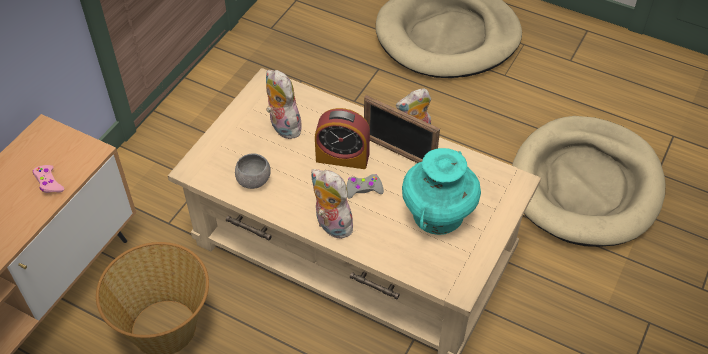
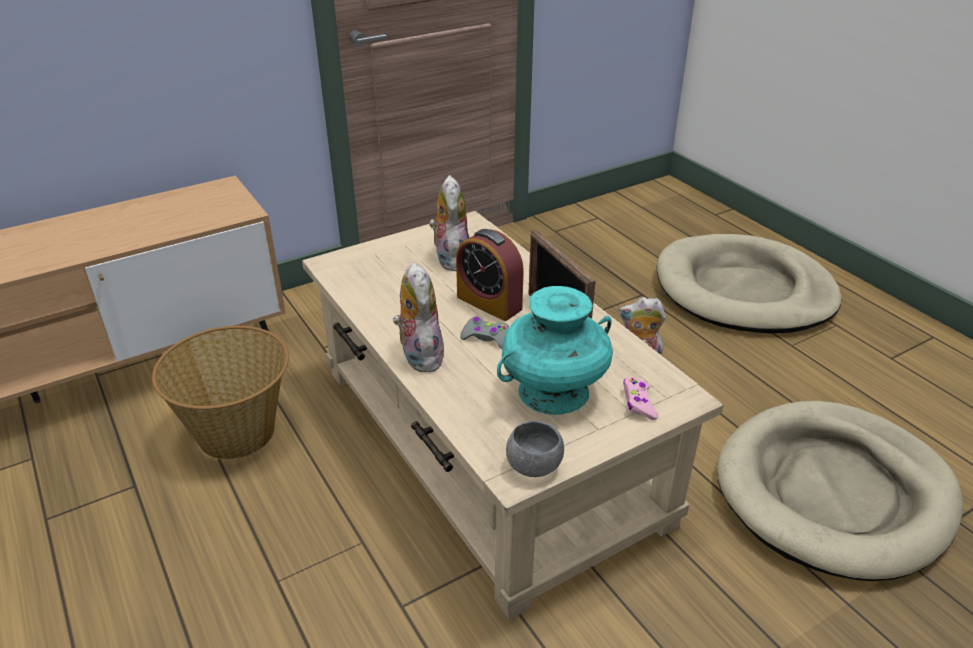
camera: 30 degrees right, 15 degrees down
(49, 182) = (184, 220): pink game controller -> pink game controller (638, 403)
(254, 180) = (378, 291): grey bowl -> grey bowl (534, 466)

